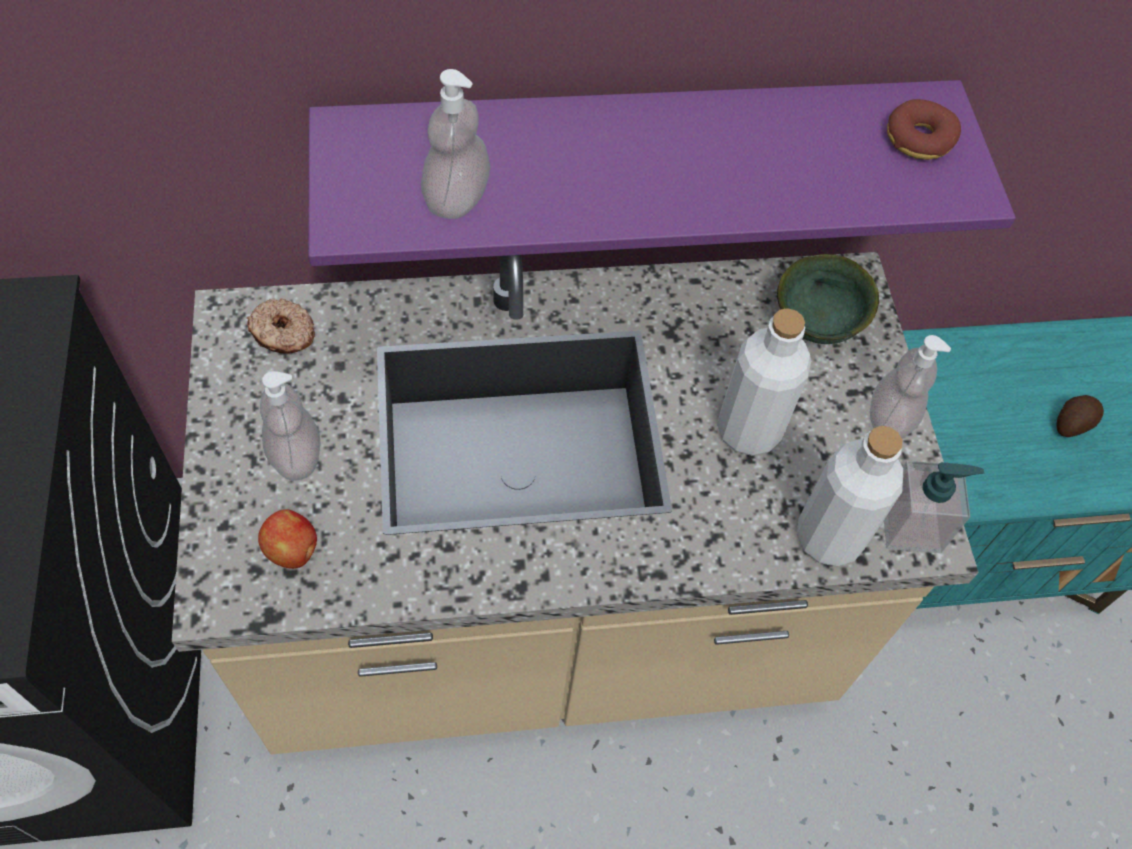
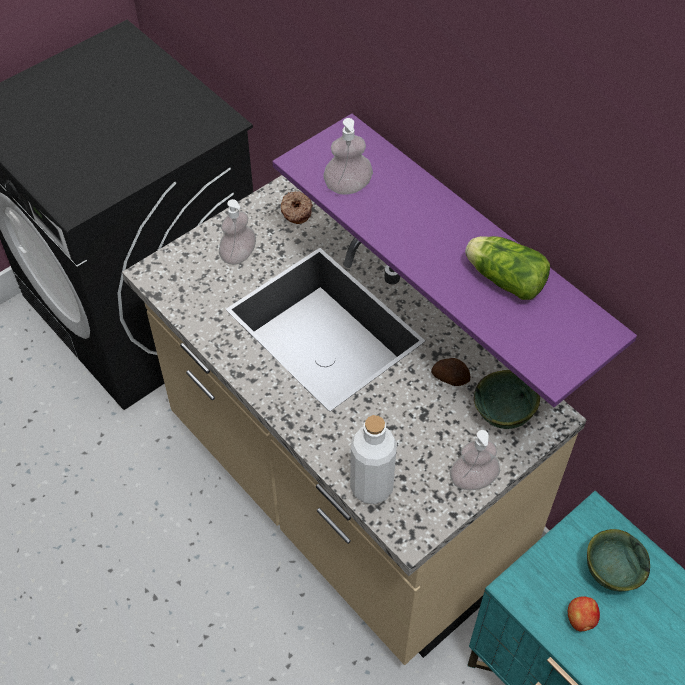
camera: 60 degrees right, 5 degrees down
(293, 551) = (192, 283): apple -> apple (580, 620)
(748, 430) = (406, 418): white bottle -> none
(775, 141) = (502, 278): none -> lettuce
(911, 526) = (411, 522): soap dispenser -> none
(918, 139) = (568, 335): donut -> none
(990, 389) = (610, 571): none -> green bowl
(1072, 423) = (629, 632): potato -> potato (450, 377)

